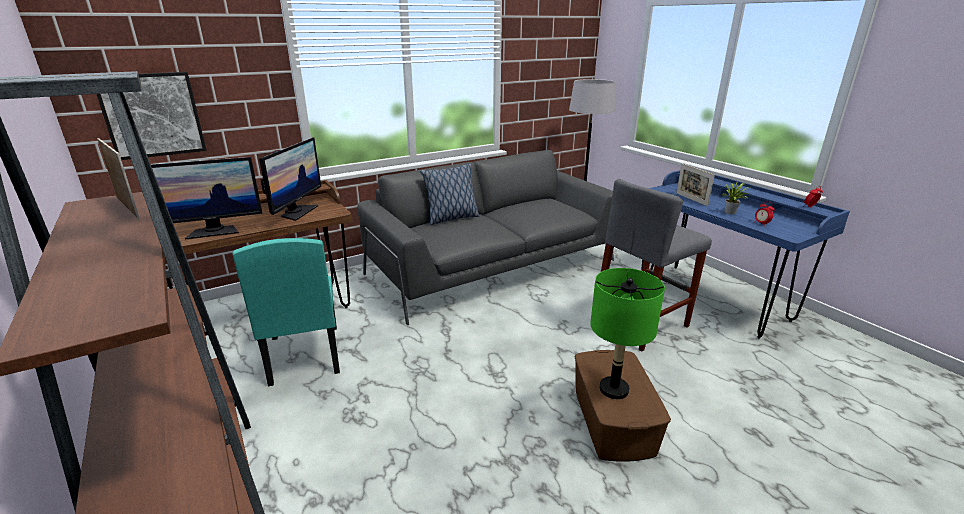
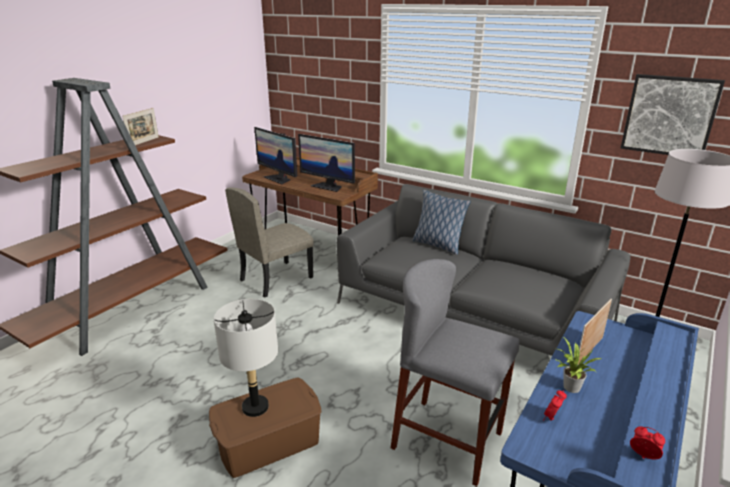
camera: 65 degrees right, 0 degrees up
(152, 115) = (303, 99): picture -> picture (669, 116)
(297, 212) = (328, 186): monitor -> monitor turned 45 degrees clockwise
(304, 355) = (276, 278): turquoise chair -> beige chair
(613, 389) = (255, 407): green table lamp -> grey table lamp

